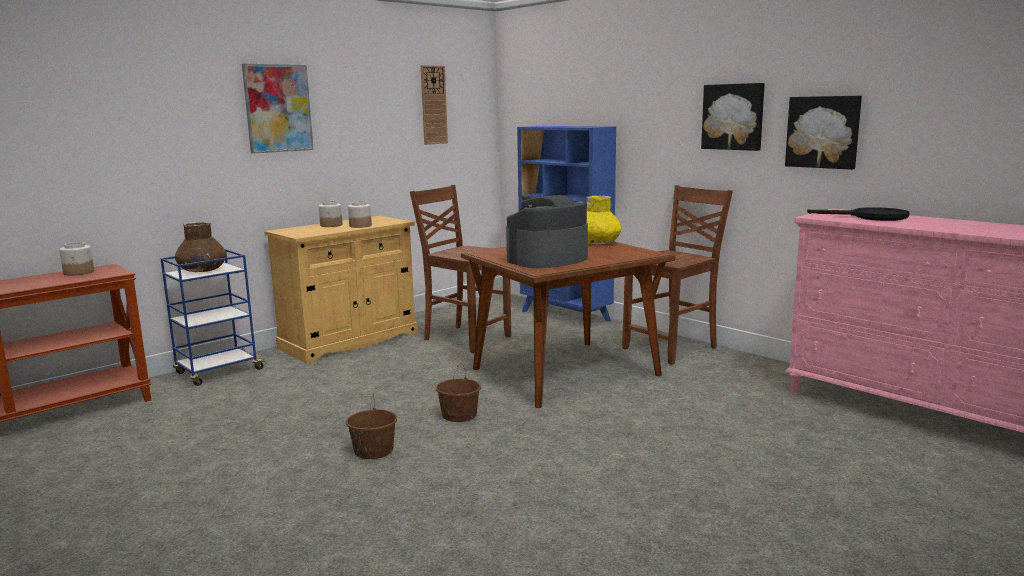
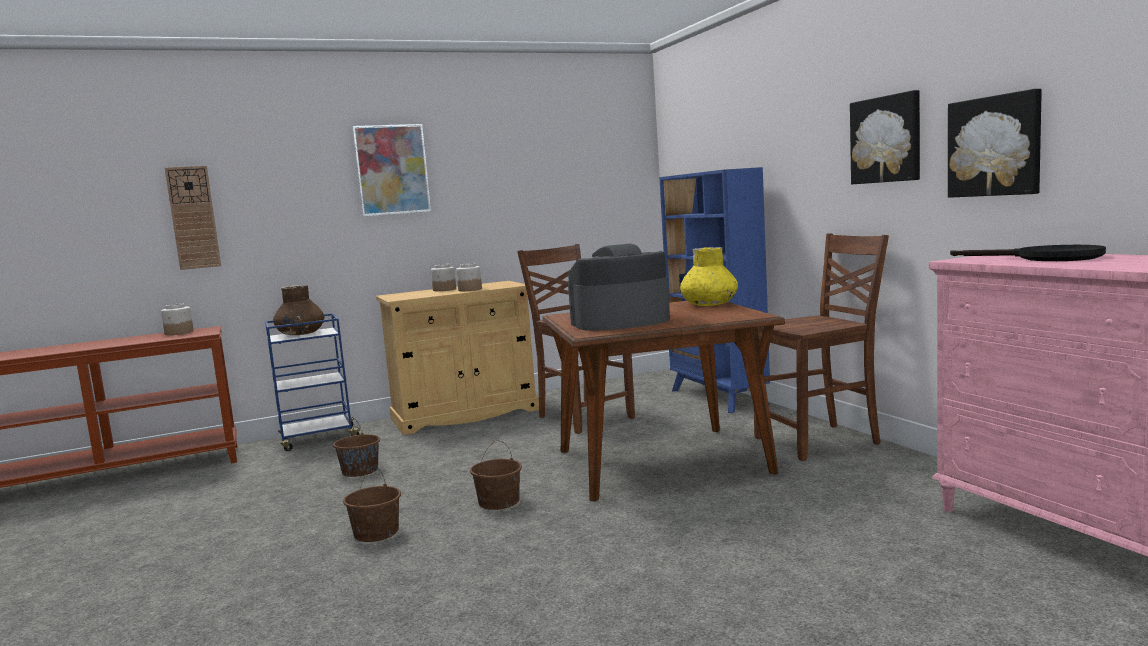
camera: 20 degrees right, 5 degrees down
(298, 399) = (360, 471): none -> brown bucket
(433, 105) = (575, 160): wall clock -> wall clock (193, 217)

